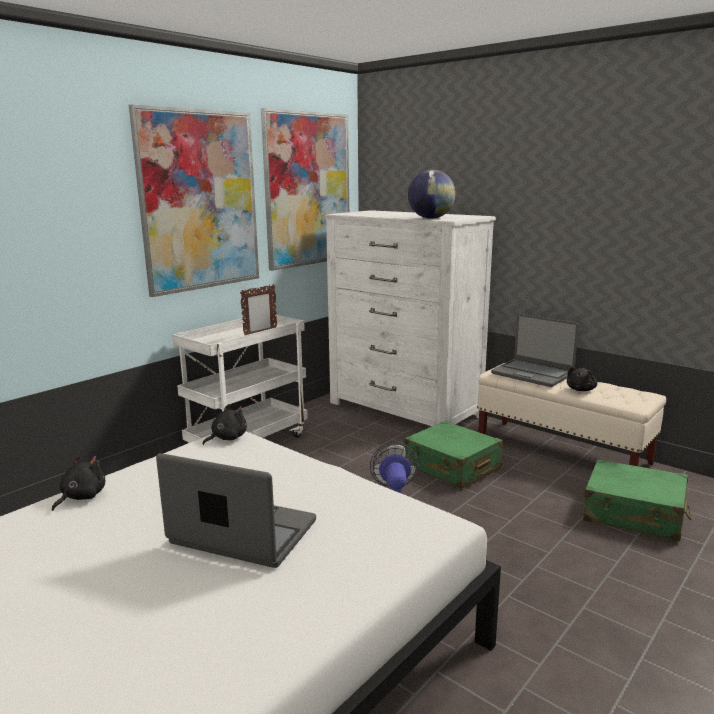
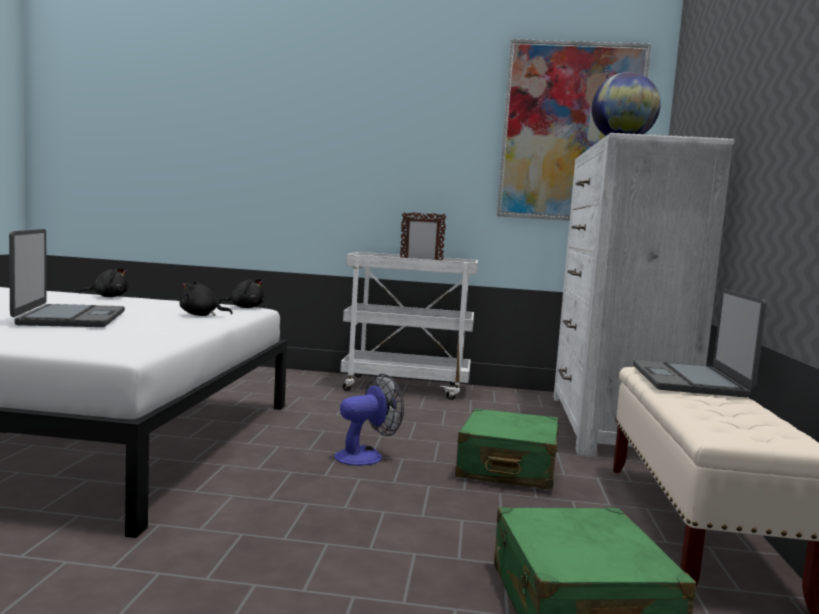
camera: 55 degrees right, 10 degrees down
(199, 201) = (417, 131): picture -> none
(581, 389) = (696, 404): black plush toy -> black plush toy (201, 315)

